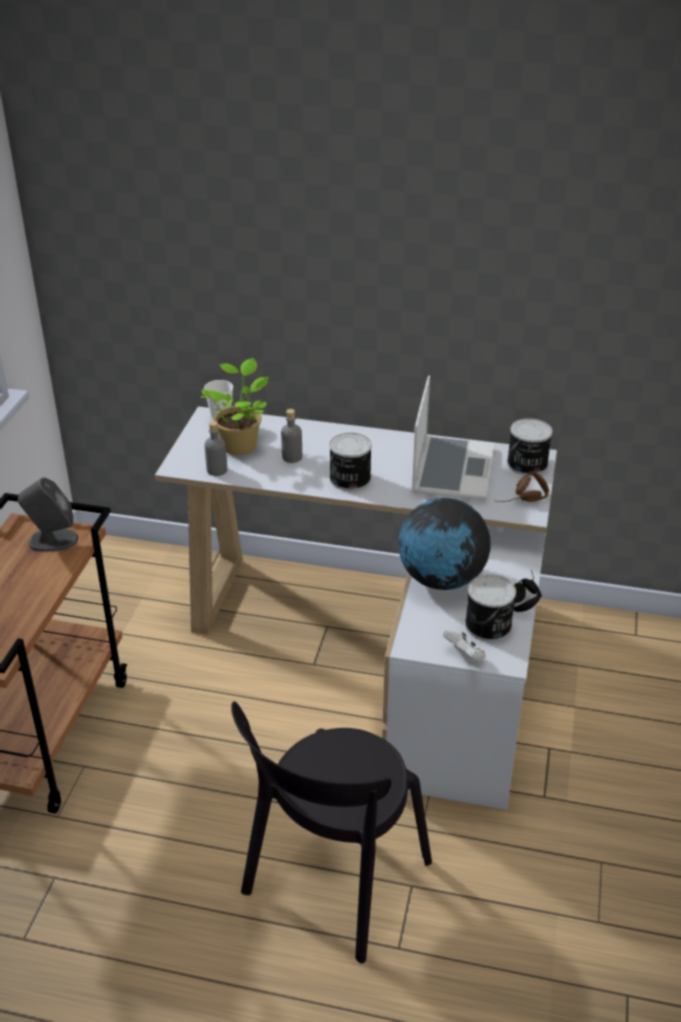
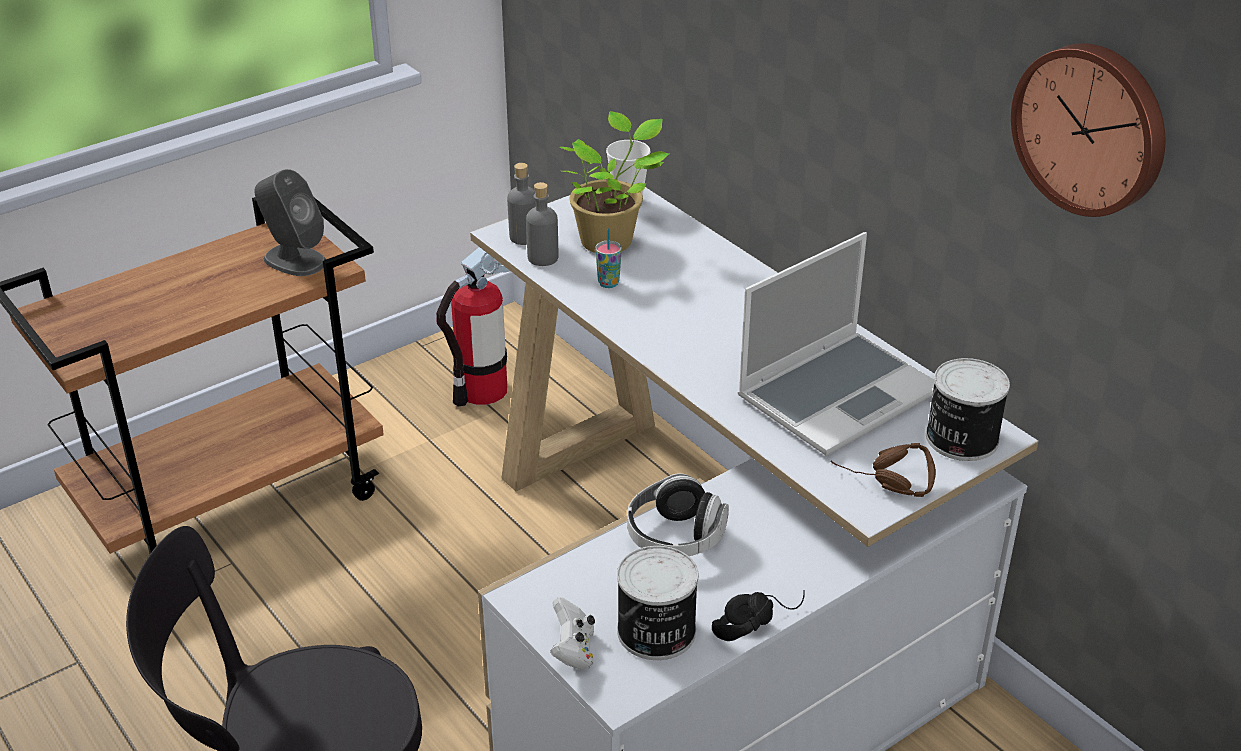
camera: 40 degrees right, 0 degrees up
(121, 590) = (482, 390): none -> fire extinguisher
(271, 467) = (608, 283): none -> cup
(292, 457) = (651, 282): grey bottle -> grey bottle (524, 237)
(349, 479) = (684, 342): can -> none
(441, 579) = (675, 537): globe -> headphones
(567, 273) = (1092, 128): none -> wall clock

